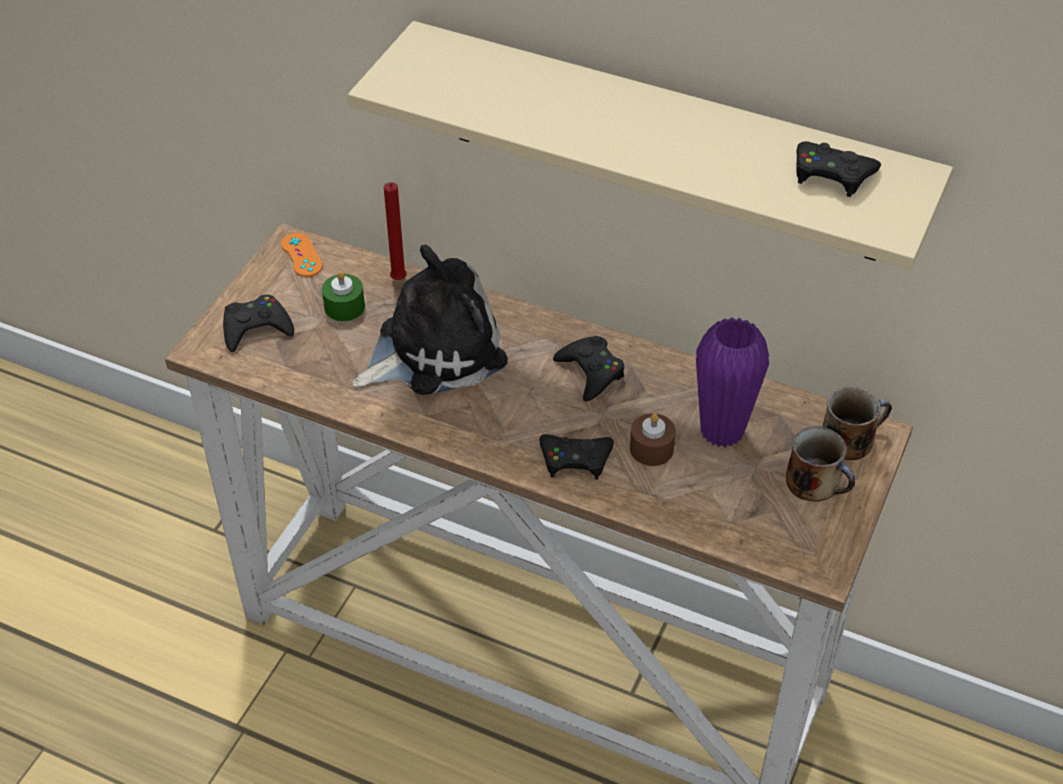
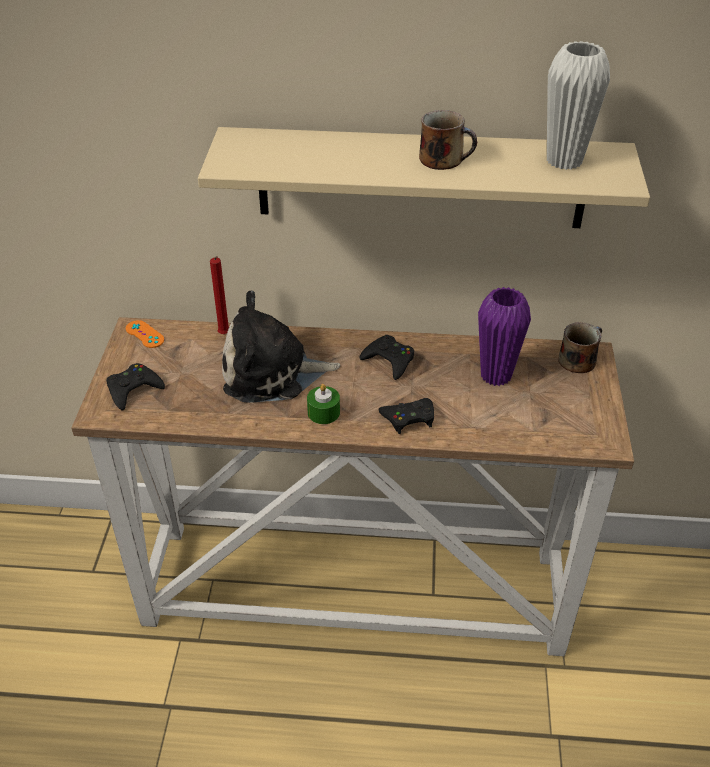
camera: 20 degrees left, 5 degrees down
(344, 307) = (193, 360): green candle -> green candle (323, 412)
(433, 349) = (272, 372): plush toy -> plush toy turned 135 degrees counterclockwise
(651, 449) = (456, 398): brown candle -> none
(816, 482) = (573, 391): mug -> mug (444, 159)
(832, 174) = (564, 161): black game controller -> white vase

